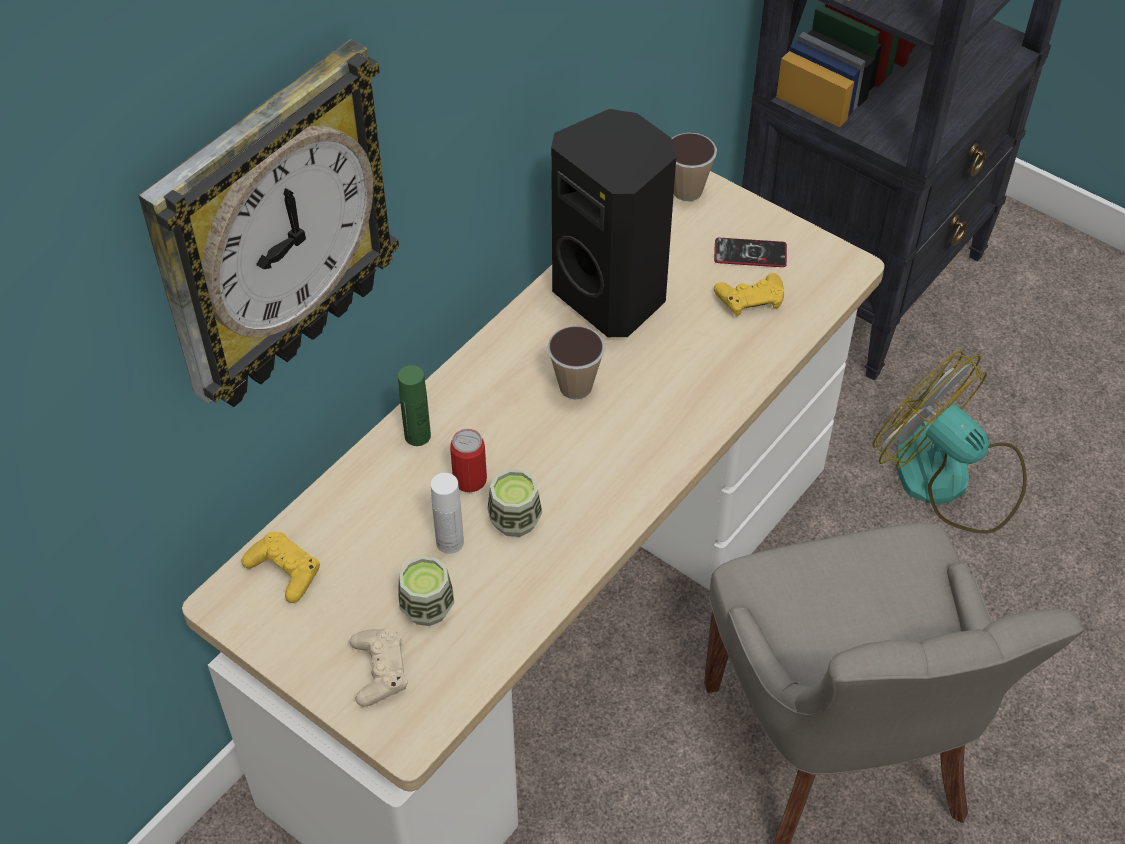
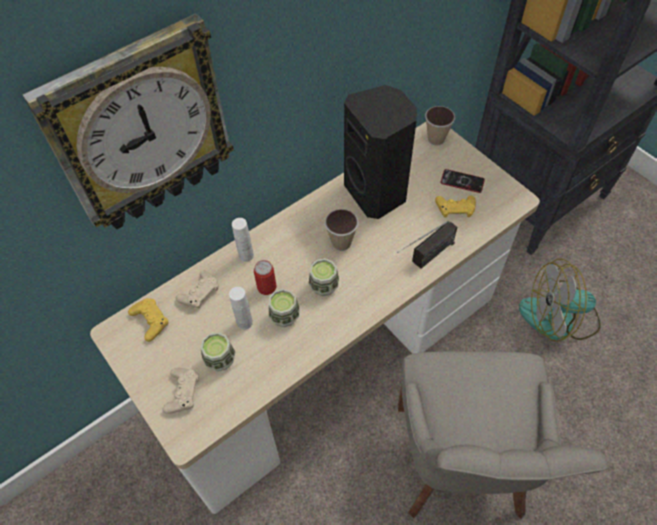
camera: 15 degrees right, 5 degrees up
(356, 510) = (199, 293): none -> beige game controller
(417, 435) = (246, 255): green bottle -> white bottle
(566, 460) = (324, 286): none -> cup
(723, 389) = (425, 260): none -> radio
(948, 479) = (559, 318): fan -> fan turned 60 degrees counterclockwise

